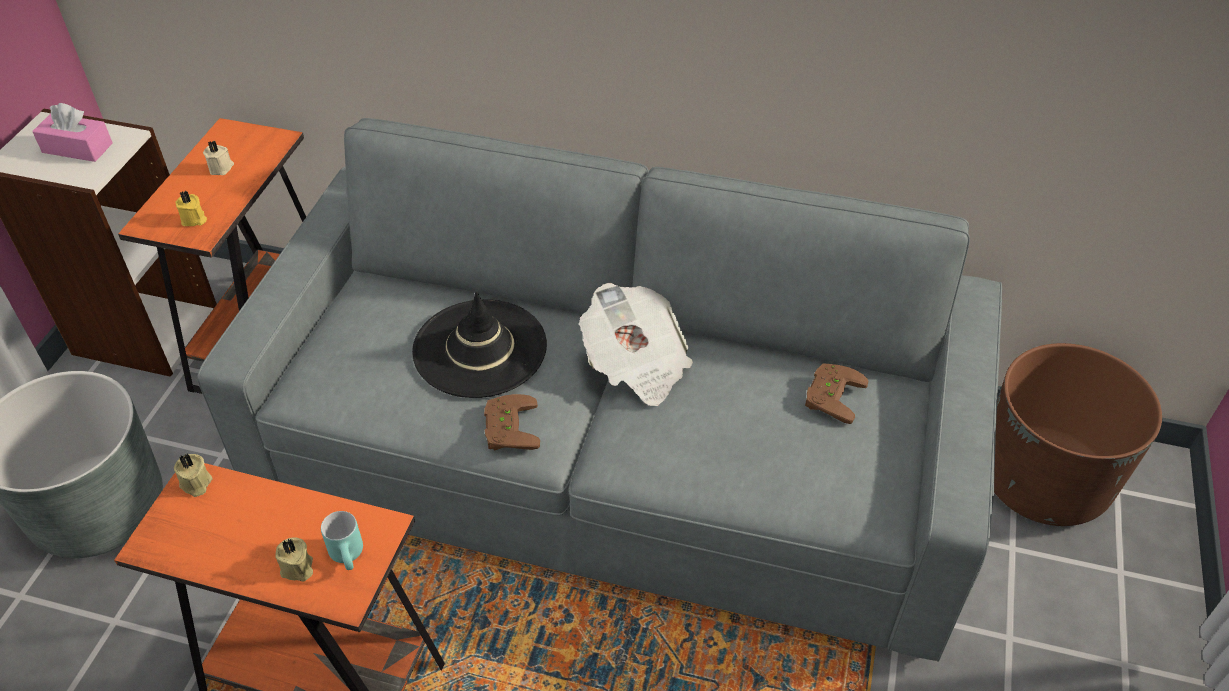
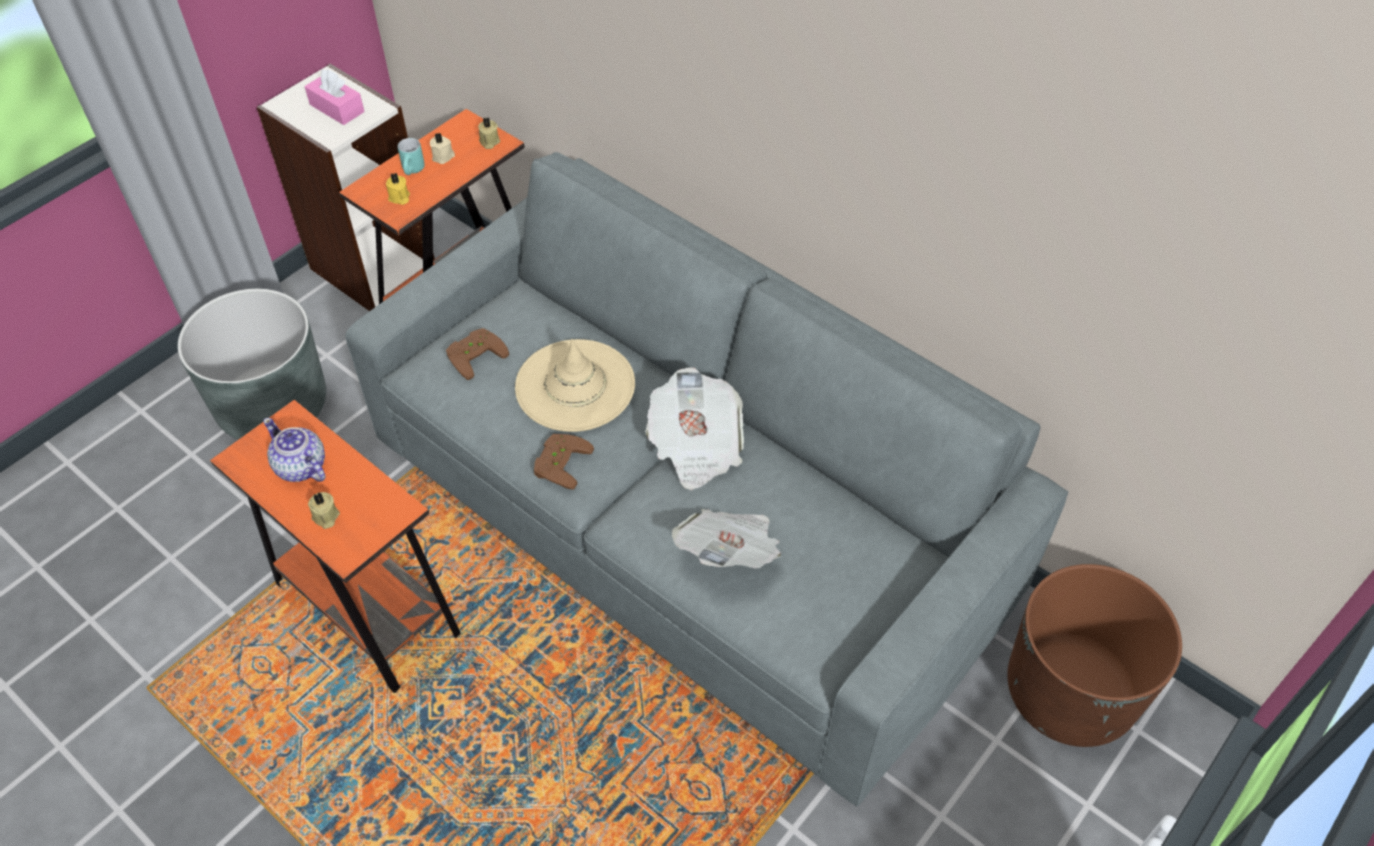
camera: 25 degrees right, 5 degrees up
(196, 484) = (291, 423): beige candle -> beige candle (489, 142)
(236, 526) = (301, 467): none -> teapot
(350, 556) = (366, 523): turquoise mug -> turquoise mug (414, 171)
(480, 348) = (575, 386): black hat -> beige hat
(733, 450) = (729, 553): none -> newspaper
(830, 394) = (845, 536): brown game controller -> brown game controller (474, 354)

